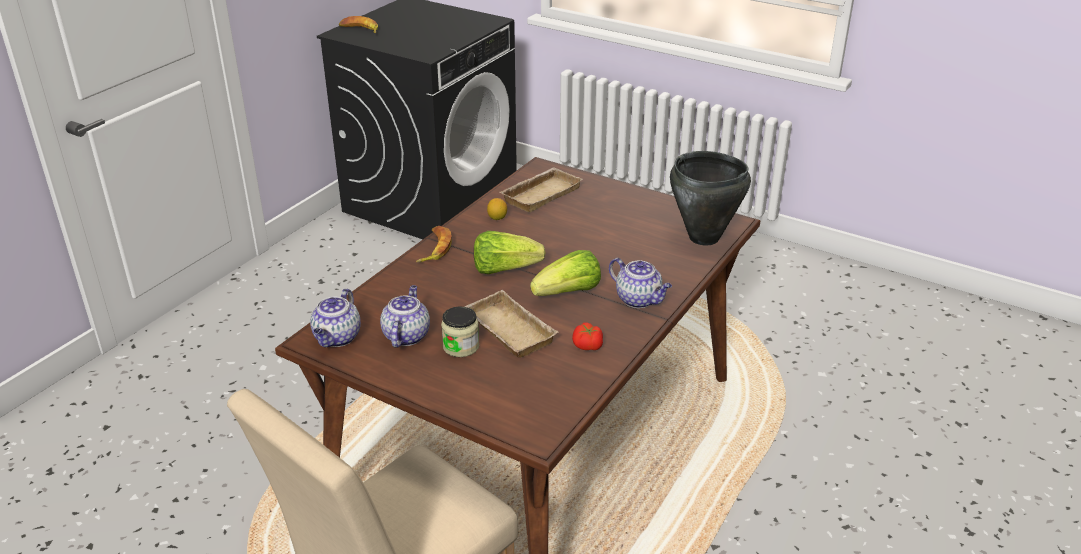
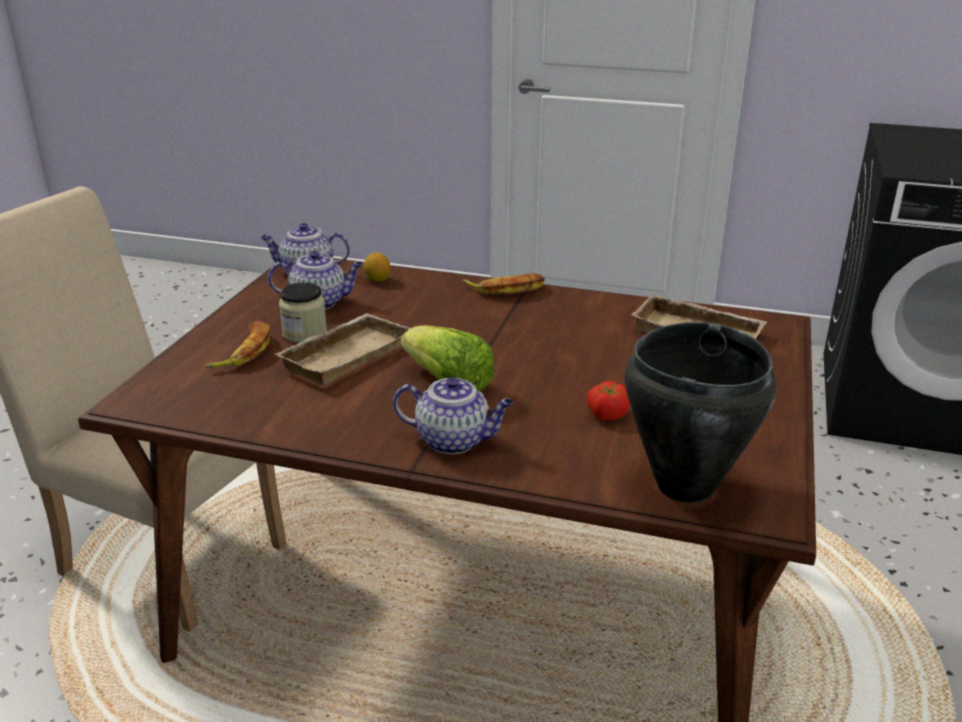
camera: 75 degrees right, 5 degrees down
(360, 30) = (922, 134): banana -> banana (243, 351)
(497, 218) = (607, 313): lemon -> lemon (377, 280)
(504, 269) = (484, 334): lettuce -> none
(587, 346) = (324, 412): tomato -> tomato (606, 414)
(639, 300) = (454, 440): teapot -> teapot turned 105 degrees counterclockwise

